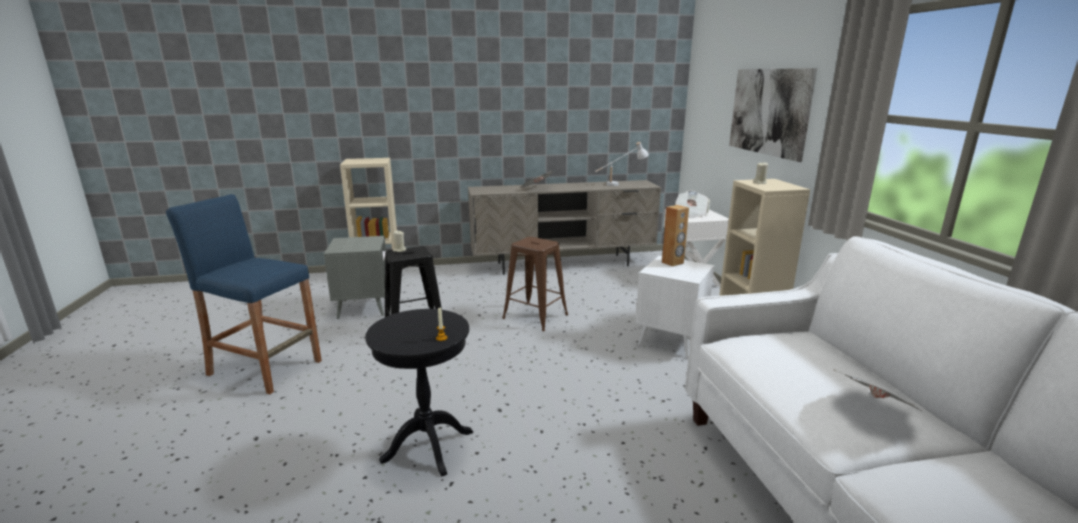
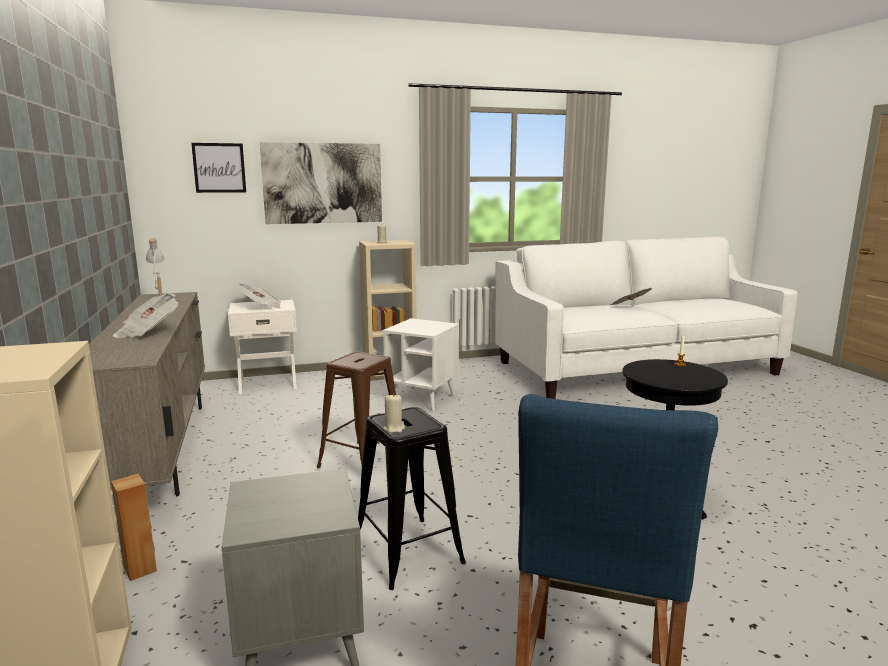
camera: 95 degrees left, 5 degrees down
(672, 263) = (406, 326): brown speaker -> brown speaker (140, 569)
(719, 92) = (219, 168): none -> picture

